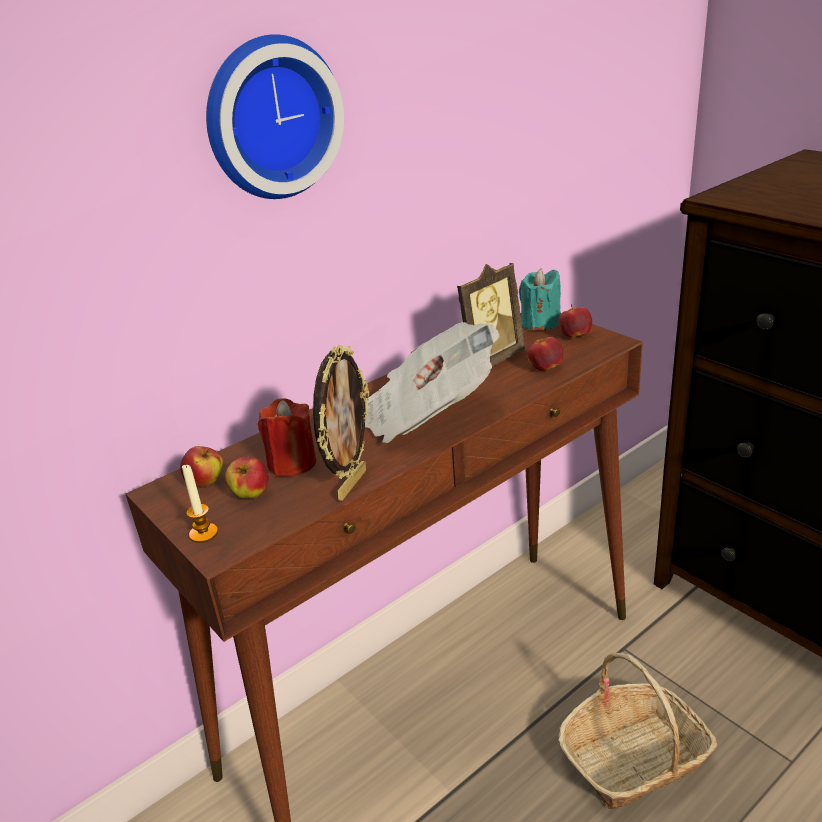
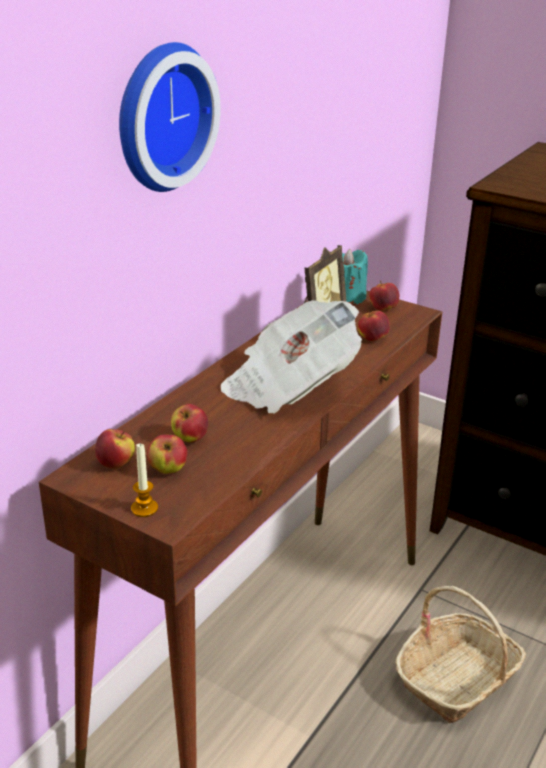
camera: 20 degrees left, 0 degrees up
(292, 463) = (190, 439): red candle -> apple
(351, 484) = (257, 452): picture frame -> none

